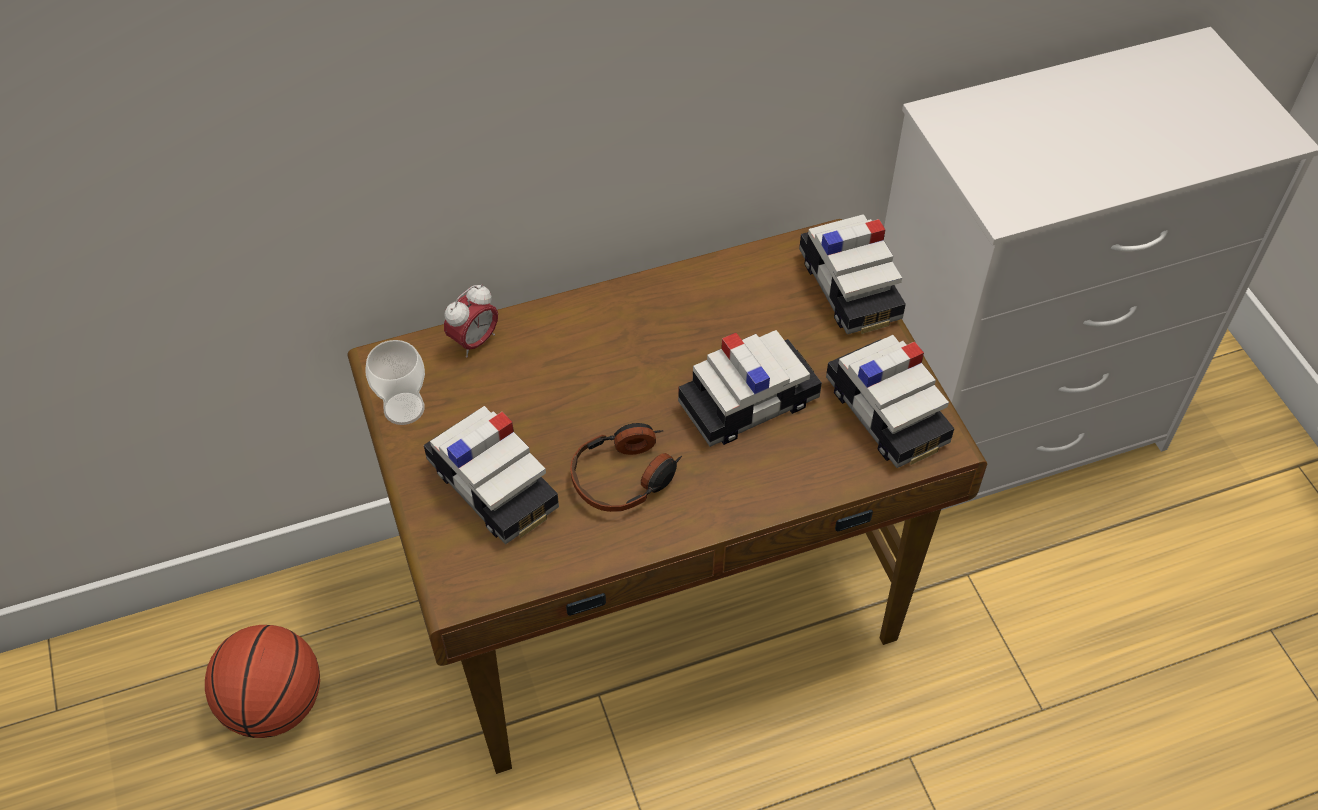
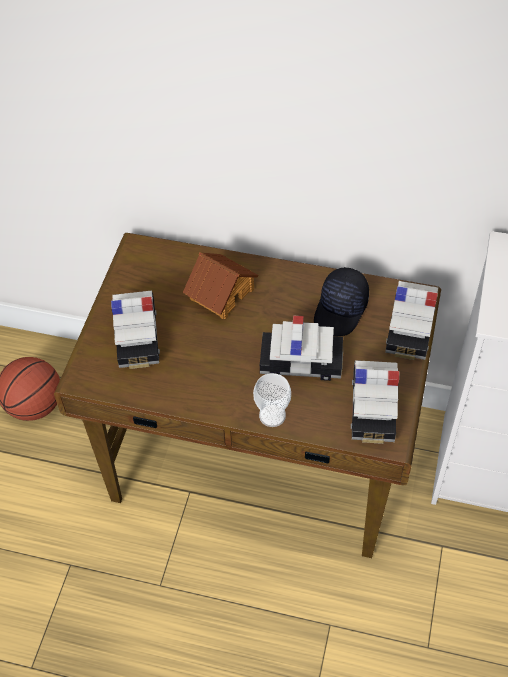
camera: 35 degrees right, 0 degrees up
(404, 408) = (126, 275): cup -> cup (272, 415)
(474, 341) = (186, 258): alarm clock -> none
(564, 366) = (221, 293): none -> toy house
(625, 476) = (206, 366): headphones -> none
(744, 308) = (341, 310): none -> black cap

